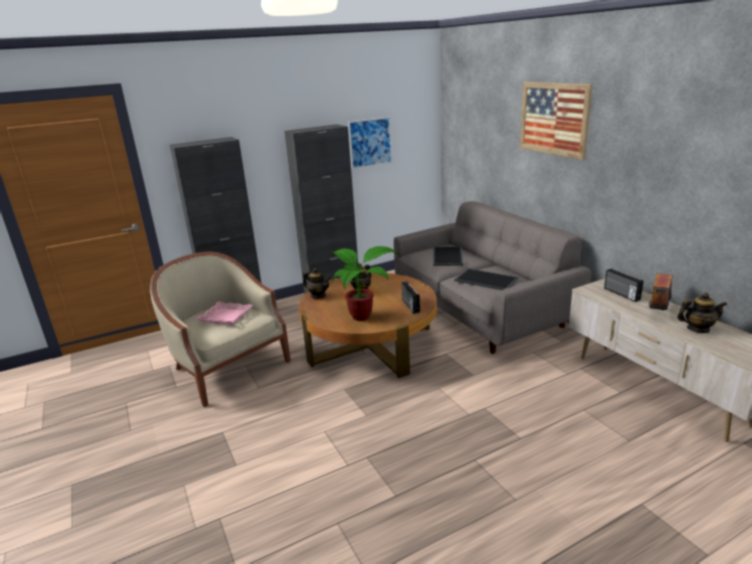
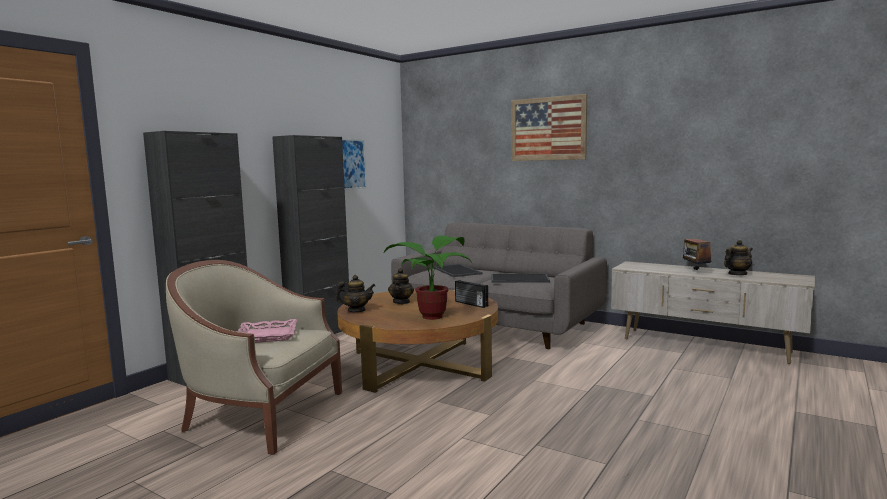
camera: 30 degrees left, 15 degrees down
(621, 294) = (653, 267): radio -> none

